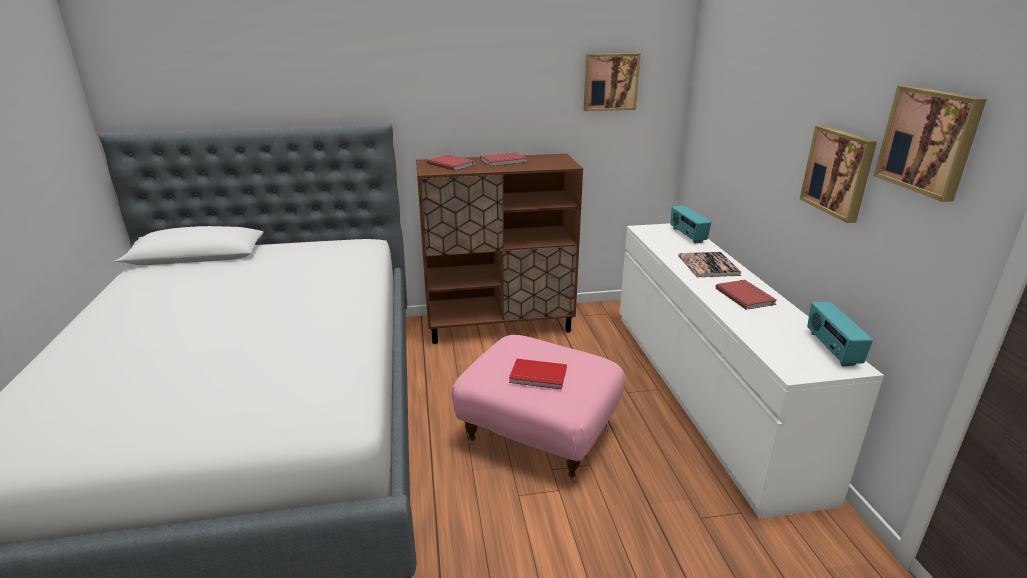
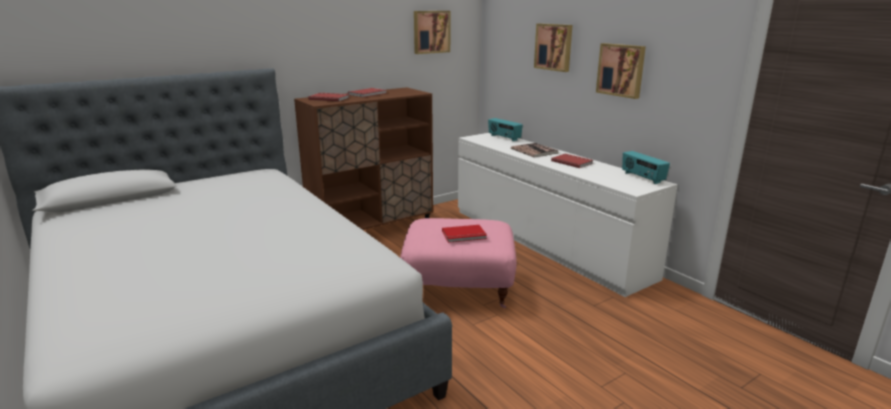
camera: 25 degrees left, 5 degrees down
(929, 141) = (681, 40): picture -> picture (554, 47)

